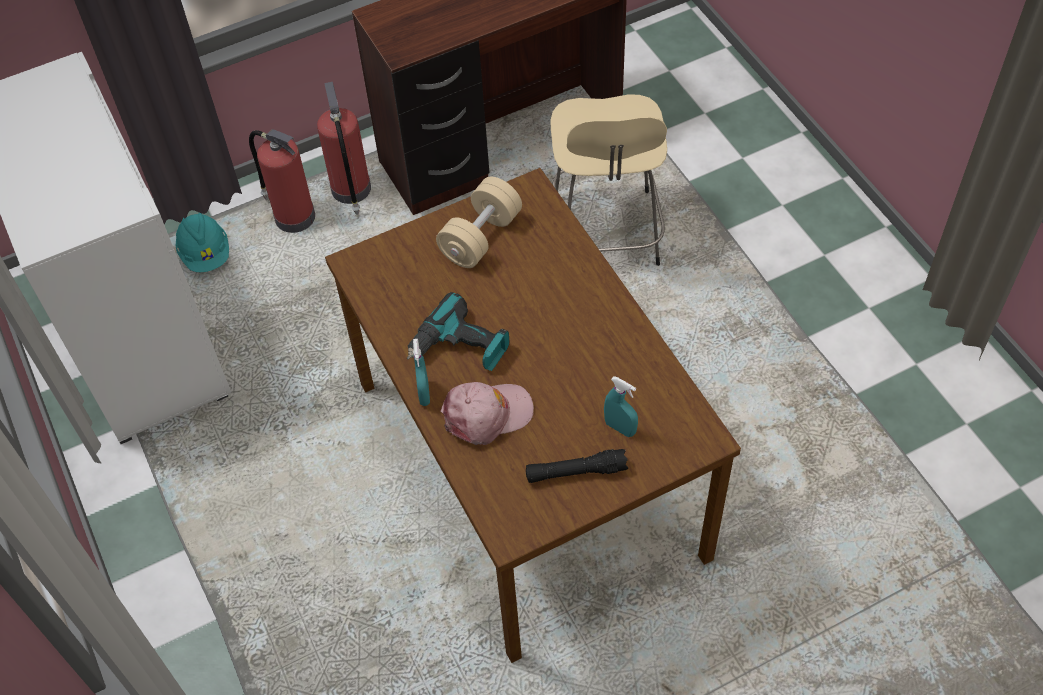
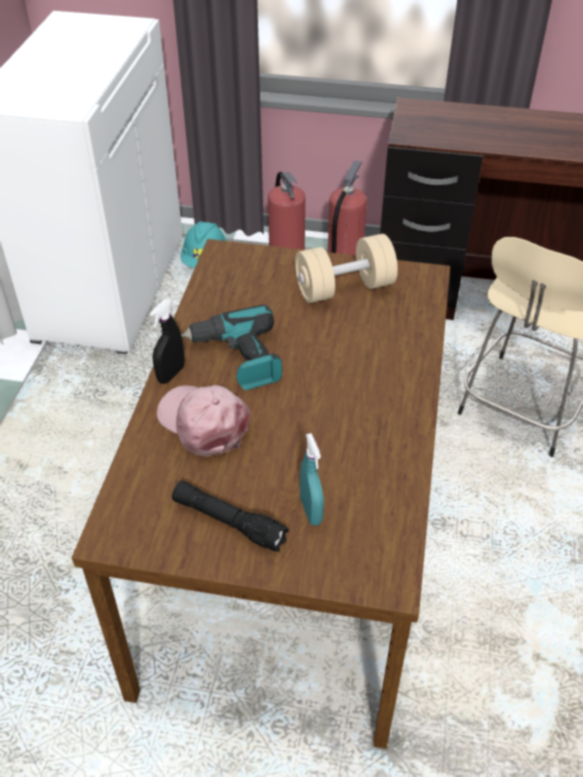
camera: 35 degrees right, 10 degrees down
(424, 393) = (171, 374): turquoise spray bottle -> black spray bottle
(487, 414) = (203, 422): pink cap -> pink cap turned 150 degrees counterclockwise

